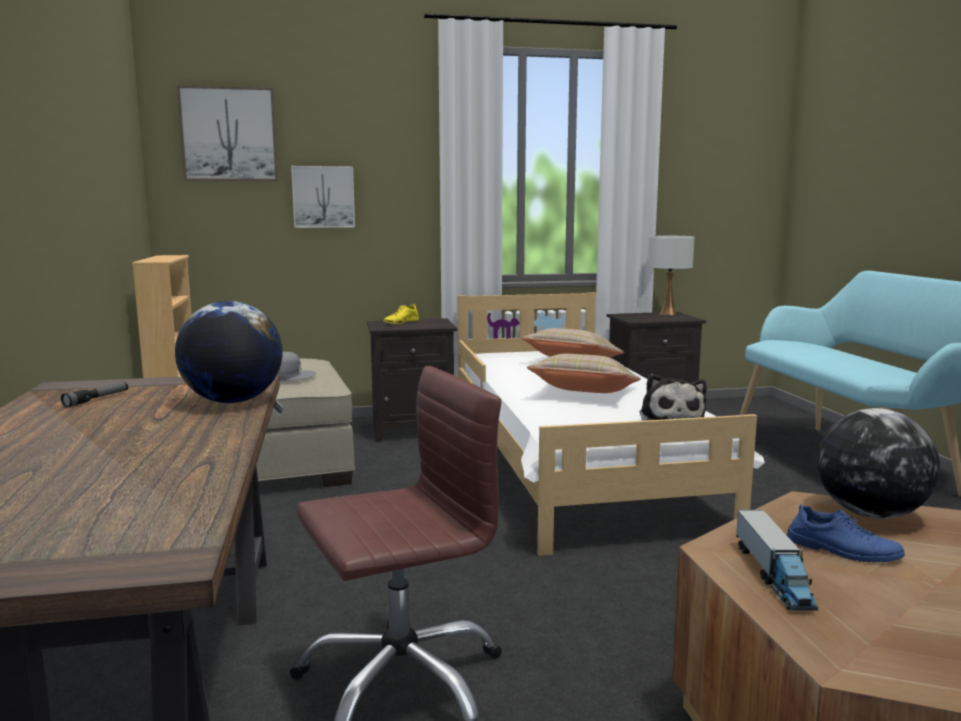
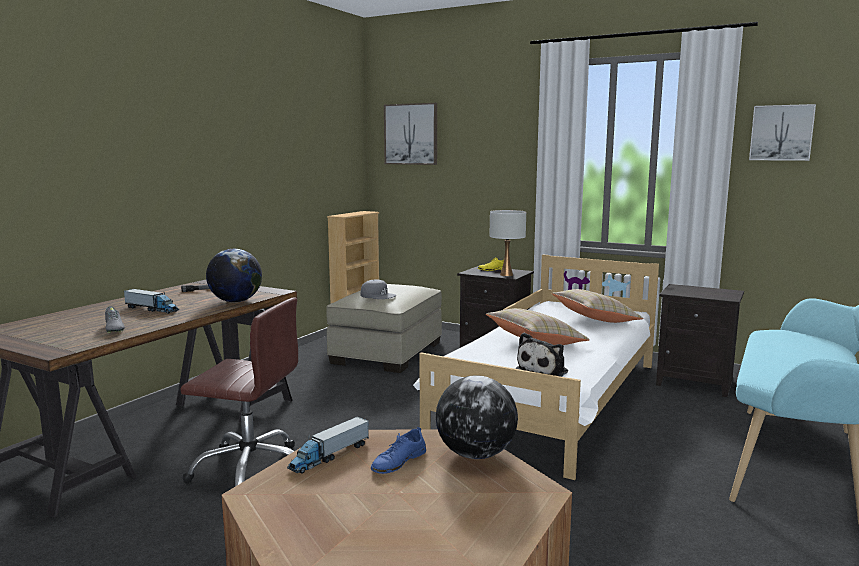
camera: 40 degrees right, 0 degrees up
(107, 442) = (152, 309): none -> toy truck
(148, 488) = (113, 329): none -> grey shoe
(323, 197) = (464, 176): picture -> picture (781, 133)
(668, 314) = (724, 291): white table lamp -> white table lamp (506, 275)
(842, 550) = (398, 461): blue shoe -> blue shoe turned 60 degrees clockwise

